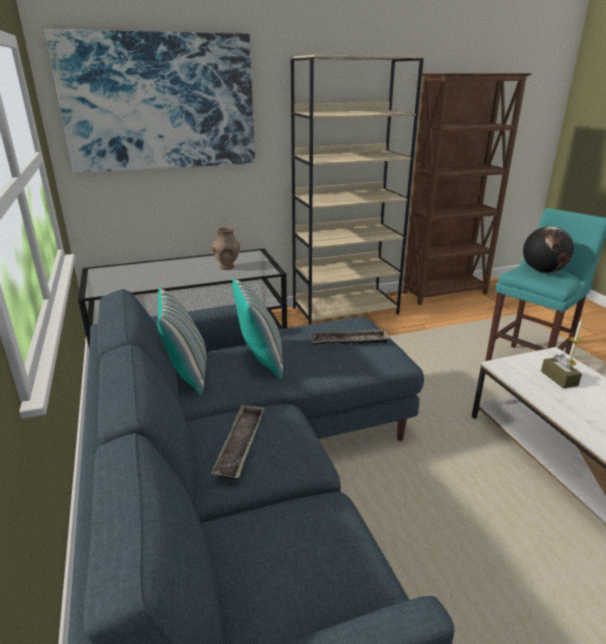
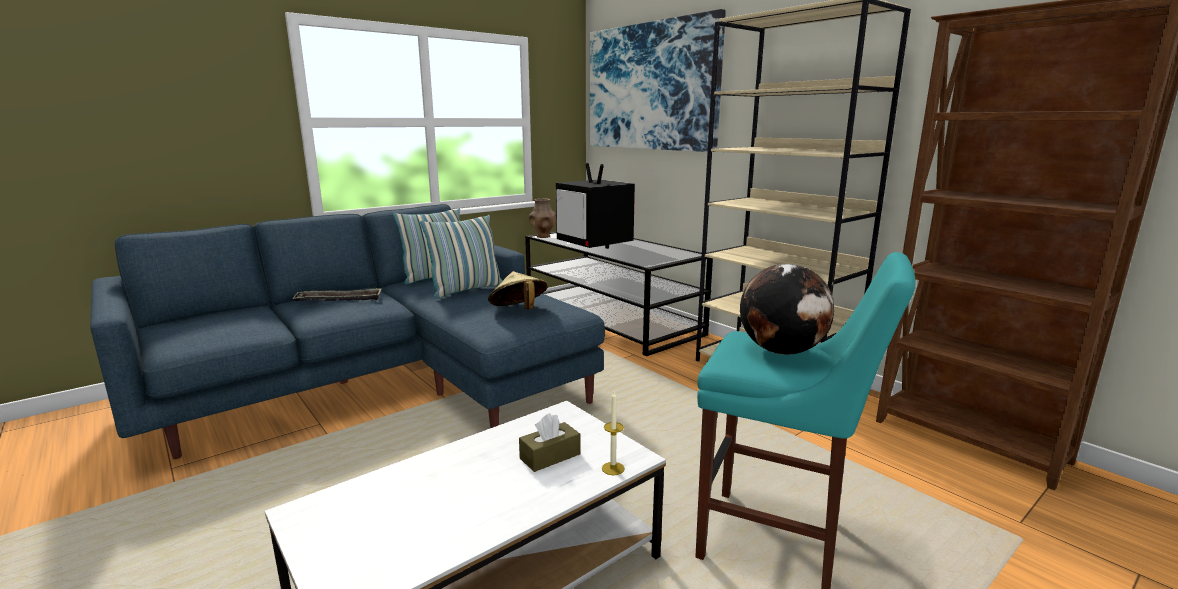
camera: 70 degrees right, 10 degrees down
(172, 276) = (595, 244): none -> television
(227, 267) = (639, 253): brown vase -> brown vase (543, 236)
(349, 341) = (518, 311): tray -> beige hat

